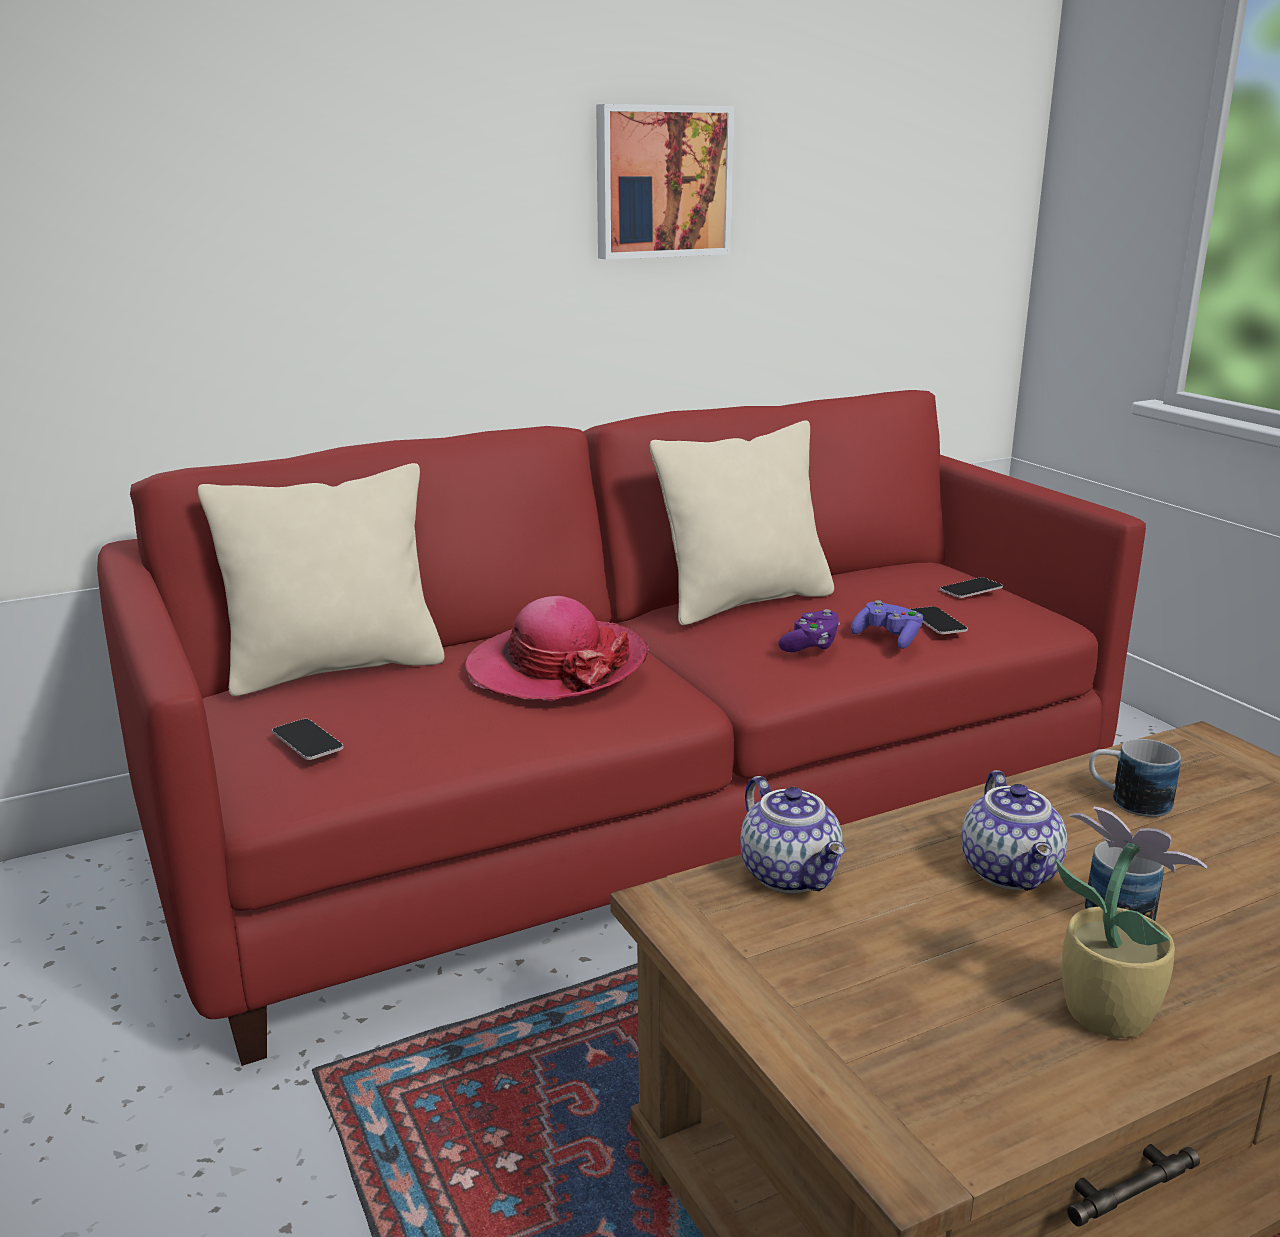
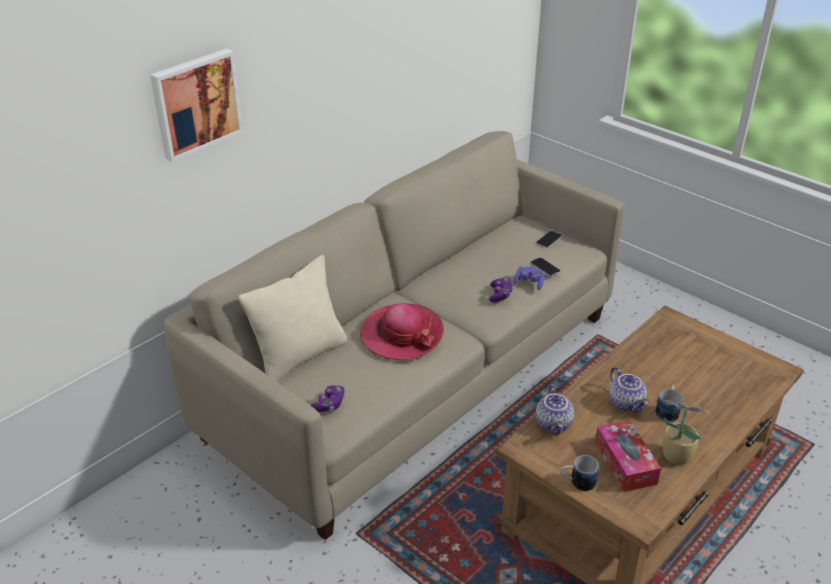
camera: 20 degrees left, 15 degrees up
(307, 740) = (329, 405): phone -> purple game controller
(641, 819) = (415, 374): red sofa -> beige sofa
(661, 182) = (382, 59): picture -> picture (195, 103)
(744, 601) = (454, 268): beige pillow -> none
(792, 875) = (554, 424): teapot -> teapot turned 45 degrees clockwise
(939, 996) = (625, 463): none -> tissue box
(1127, 801) = (652, 358): mug -> mug (577, 482)

